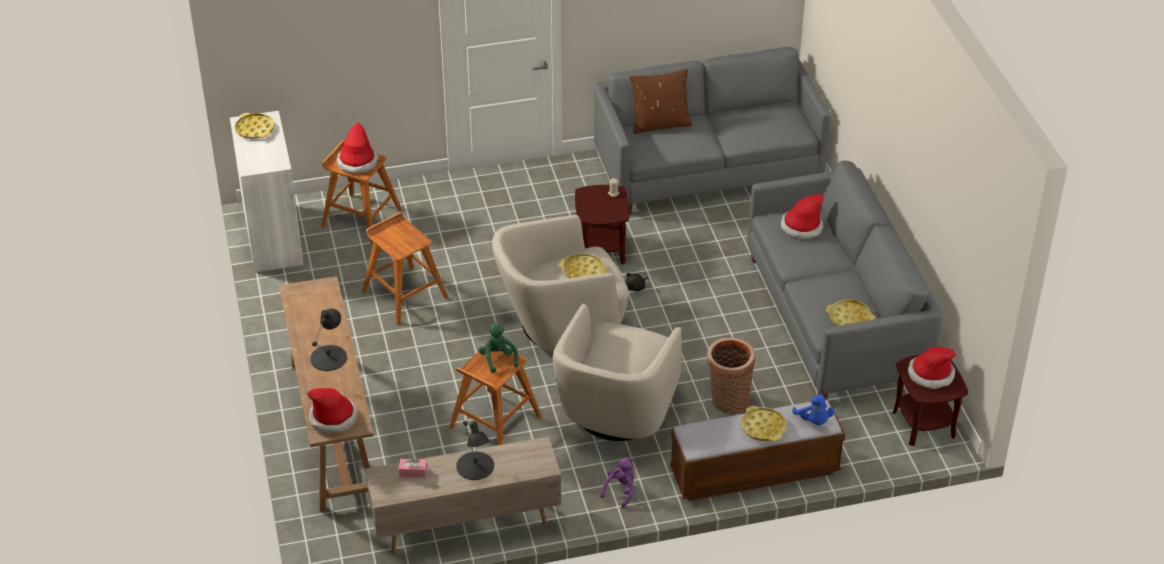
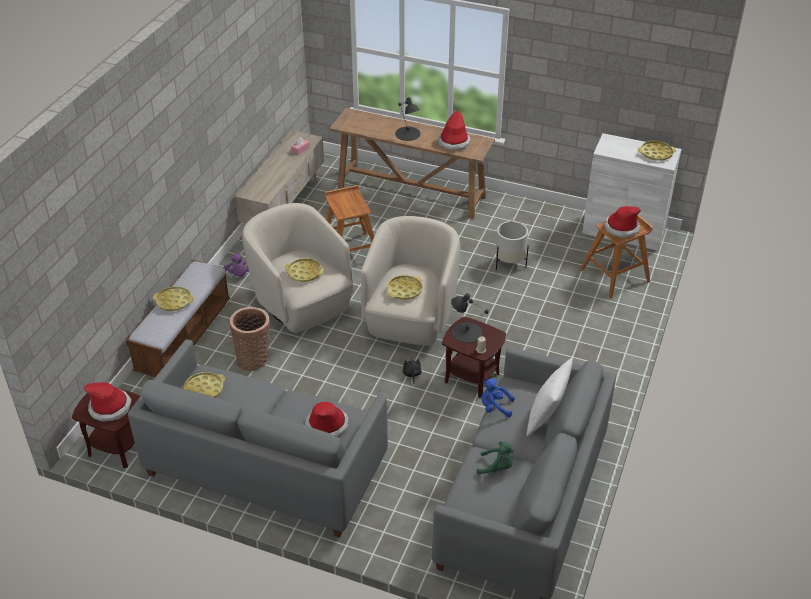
camera: 125 degrees right, 0 degrees up
(333, 417) = (356, 120): hat -> hat (453, 142)
(404, 295) = (509, 263): brown stool -> white planter
(475, 466) = (278, 170): black table lamp -> black table lamp (466, 332)
(498, 359) = (350, 208): green plush toy -> green plush toy (497, 467)
(627, 351) = (304, 273): none -> yellow tray
(660, 124) = (546, 417): brown pillow -> white pillow
(814, 421) = (150, 327): blue plush toy -> blue plush toy (495, 407)

